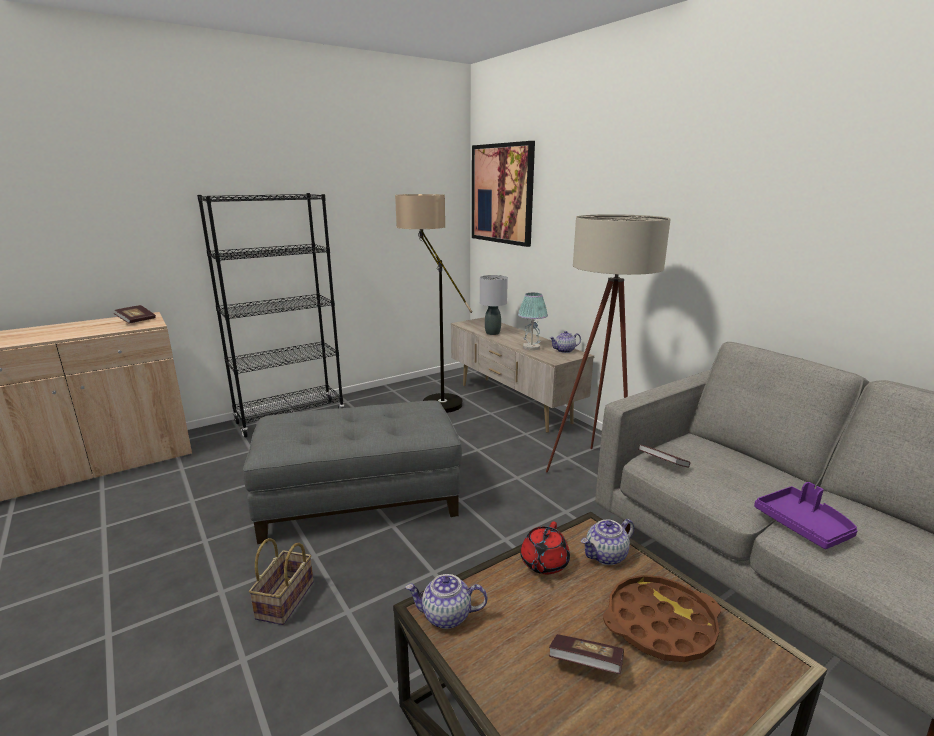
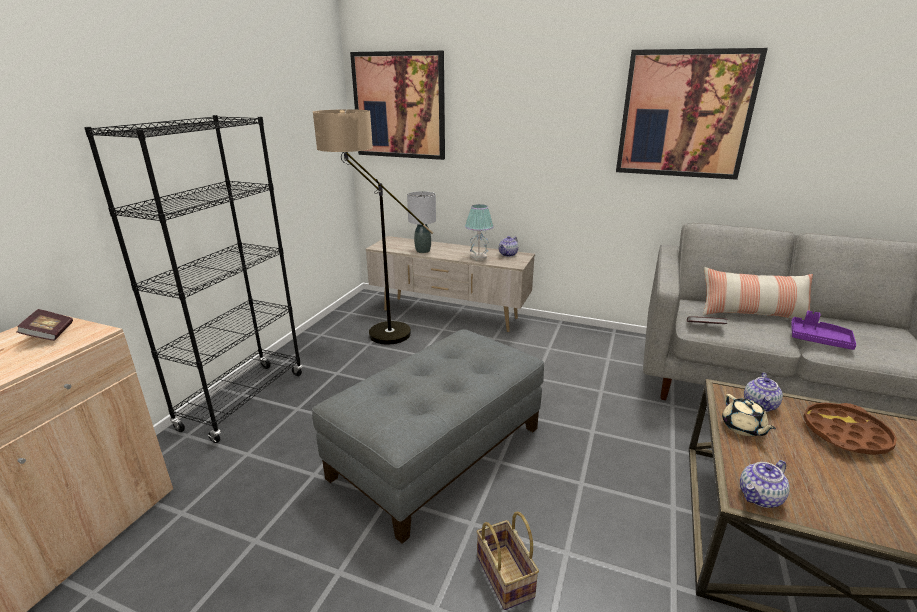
camera: 35 degrees left, 5 degrees up
(543, 563) = (743, 428): red teapot -> beige teapot
(585, 664) = (859, 480): book -> none
(596, 472) = (581, 352): beige floor lamp -> none
(749, 206) = (684, 115): none -> picture
(758, 472) = (752, 314): none -> pillow

